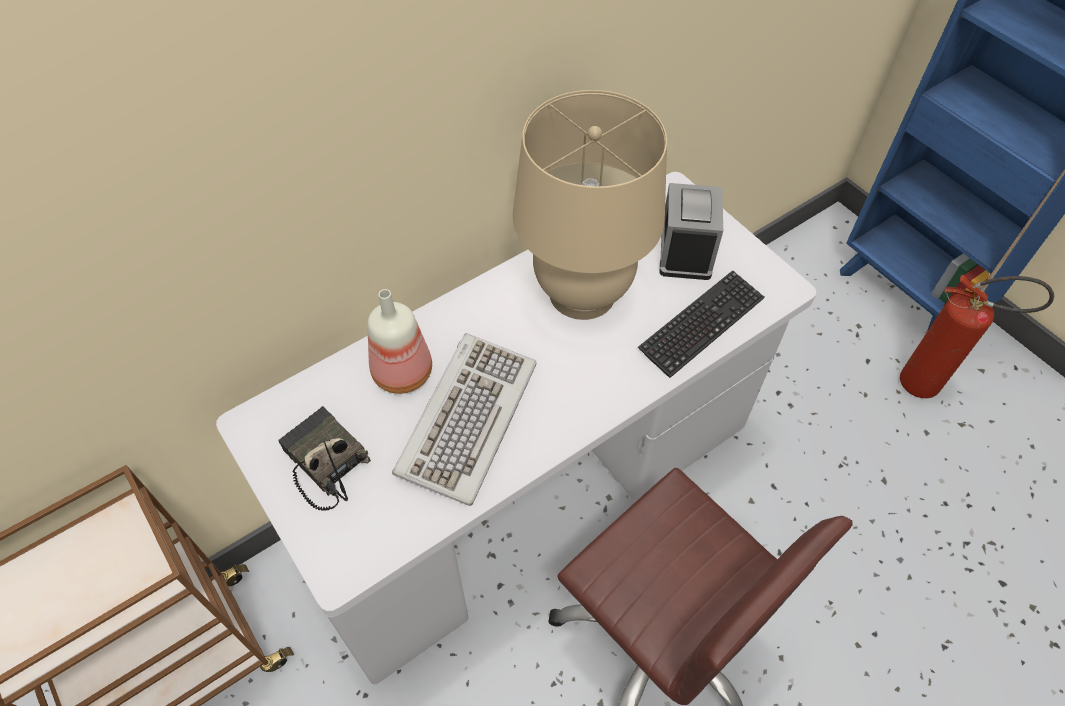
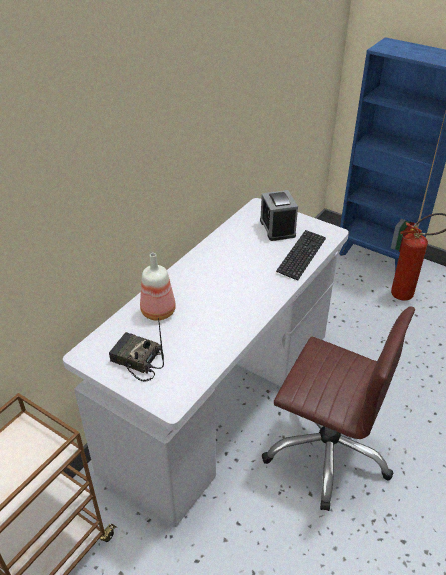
camera: 20 degrees left, 15 degrees down
(466, 418) = (203, 322): keyboard -> none
(582, 293) = (235, 256): beige table lamp -> none

